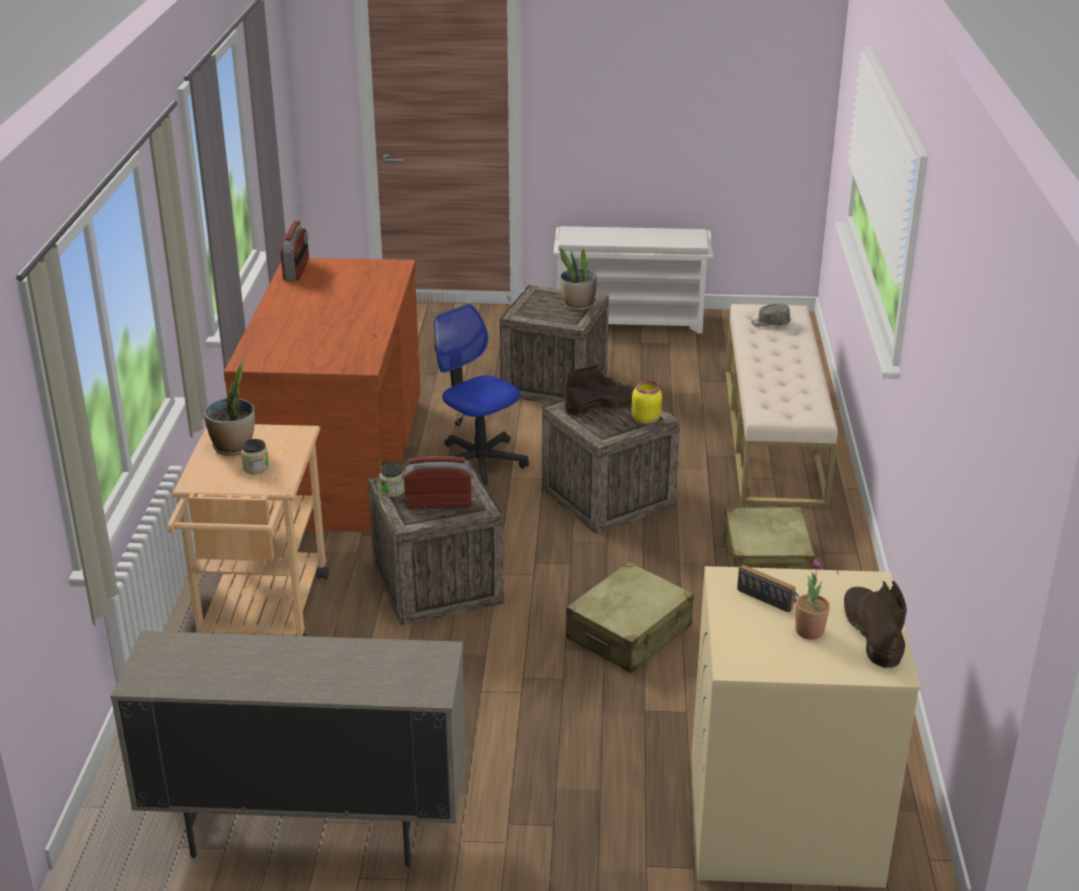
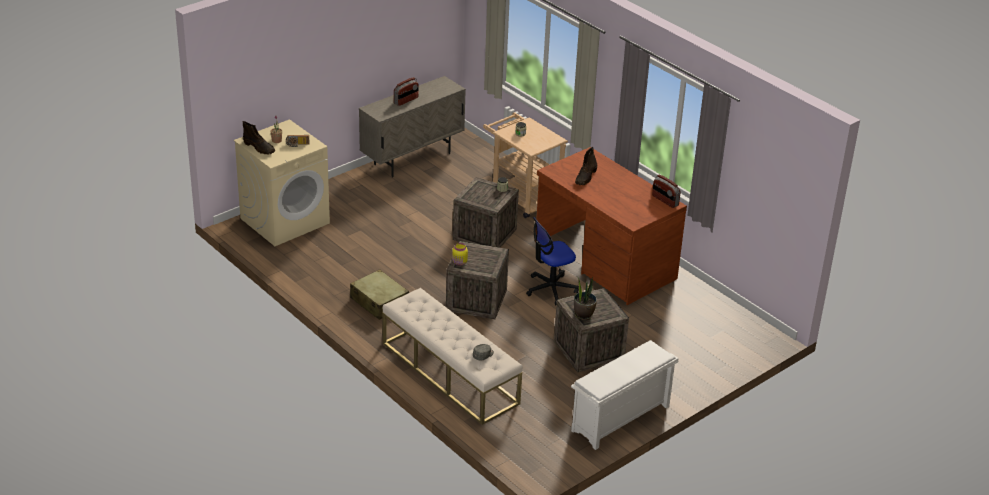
camera: 135 degrees right, 5 degrees up
(233, 447) = (541, 136): potted plant -> none
(438, 504) = (479, 192): radio -> radio (406, 100)
(479, 462) = (551, 289): office chair -> office chair turned 150 degrees clockwise
(603, 405) = (486, 261): brown boot -> brown boot (585, 177)
(629, 633) = (396, 251): beige suitcase -> none

